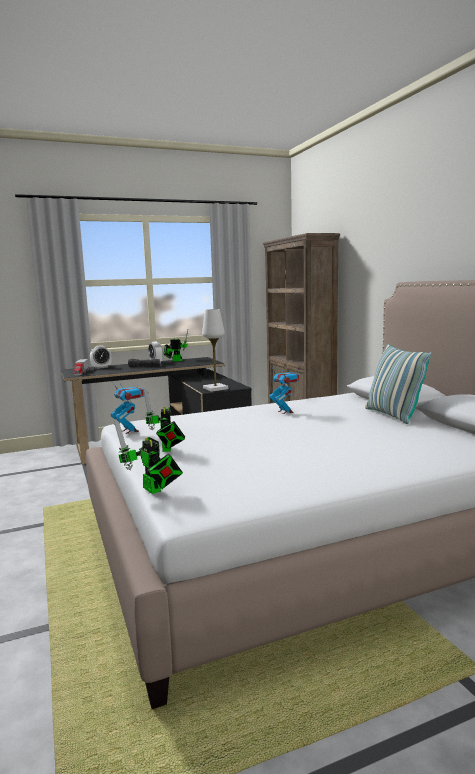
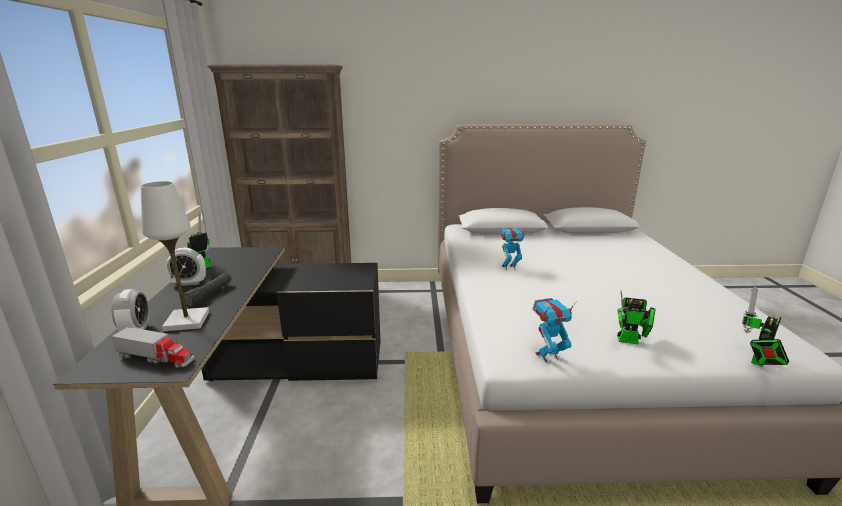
camera: 70 degrees left, 10 degrees up
(153, 490) = (757, 362): toy robot -> toy robot turned 150 degrees clockwise
(215, 388) = (356, 279): white table lamp -> white table lamp (187, 321)
(393, 415) = (543, 239): pillow -> none

